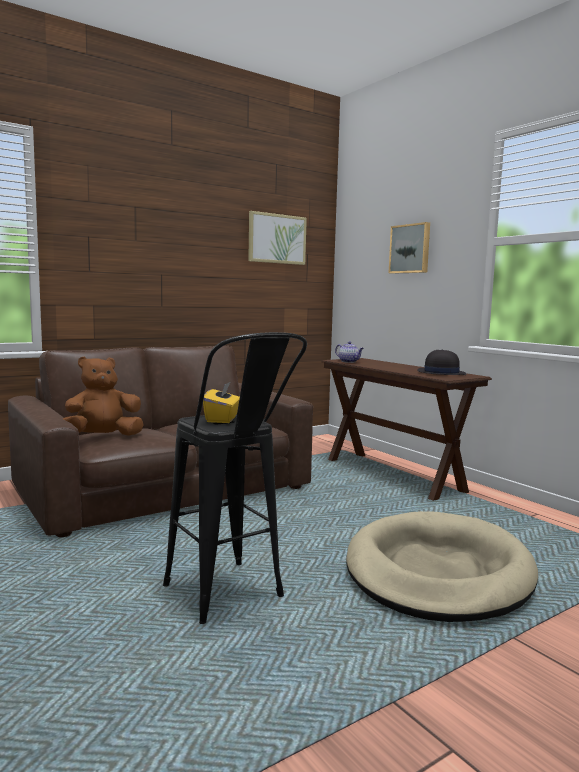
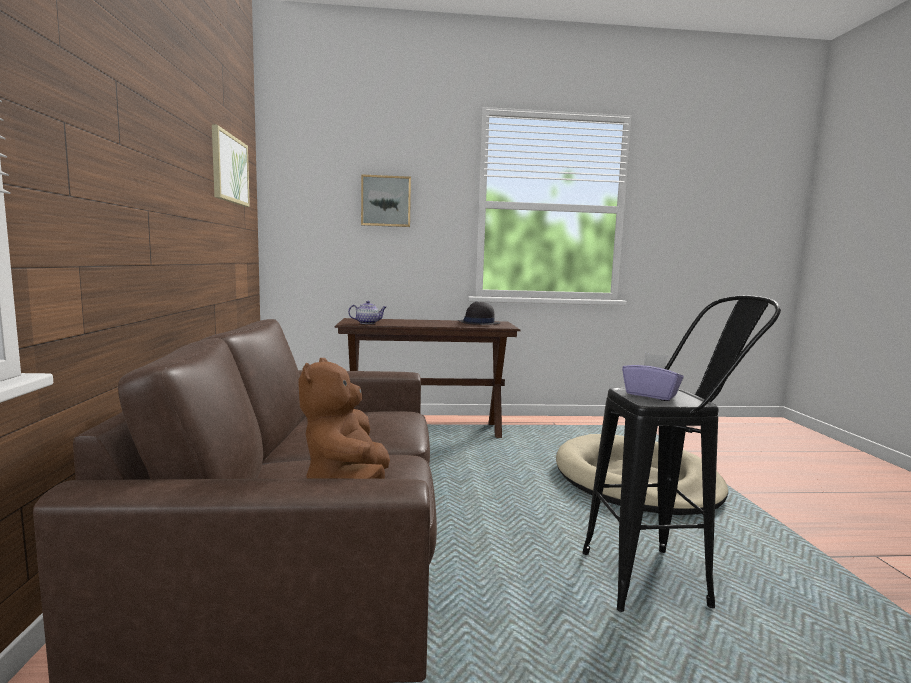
camera: 60 degrees left, 0 degrees up
(222, 419) = (651, 395): yellow tissue box -> purple tissue box

